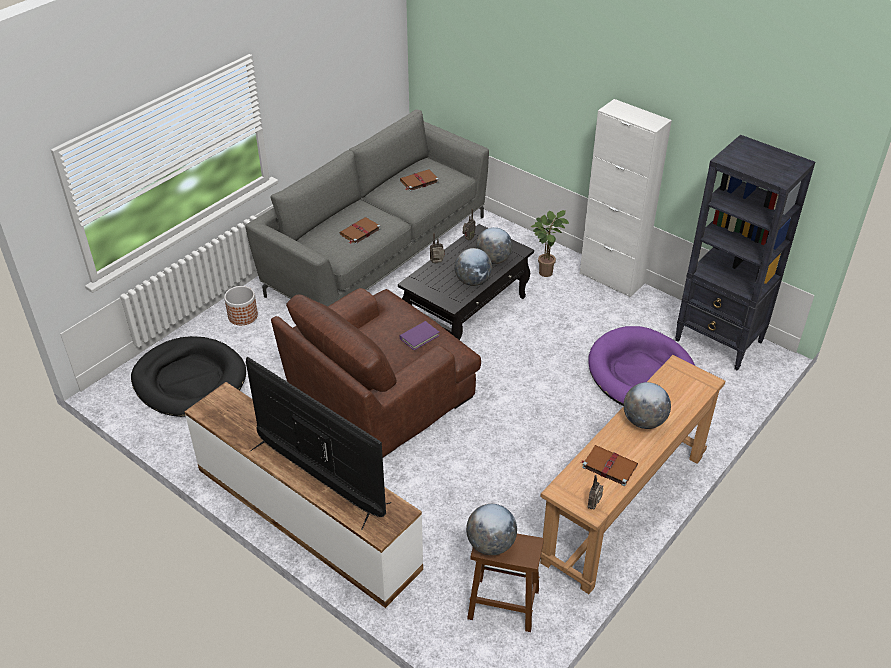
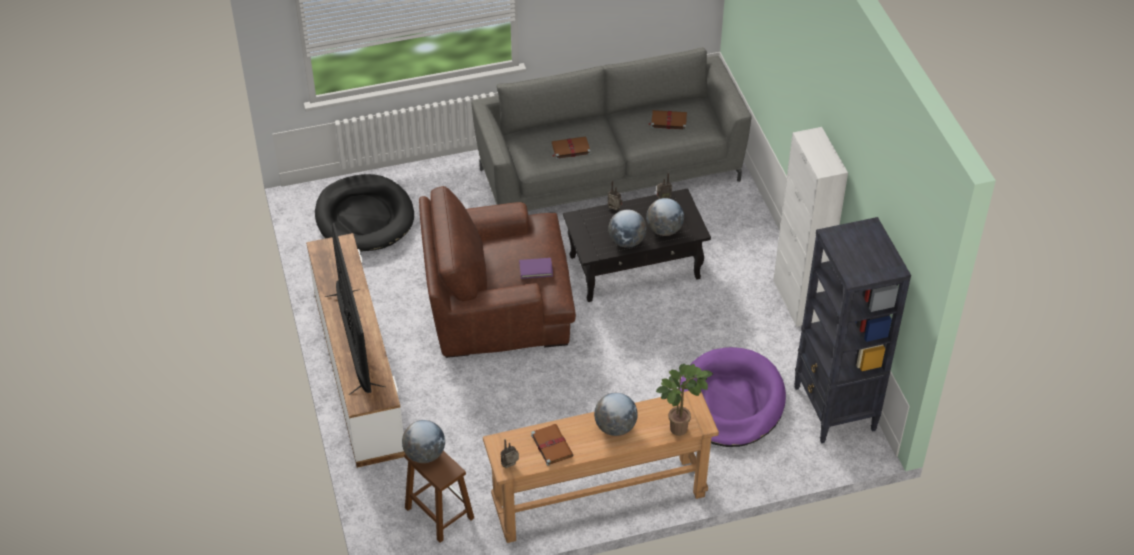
camera: 35 degrees right, 5 degrees up
(243, 316) = (449, 179): planter -> none
(545, 271) = (744, 262): potted plant -> potted plant (680, 426)

